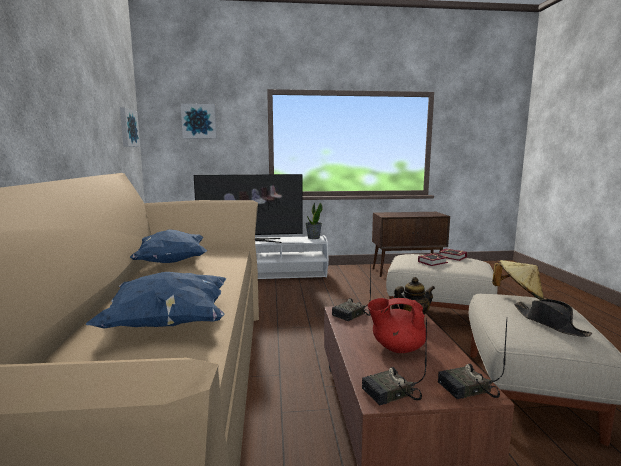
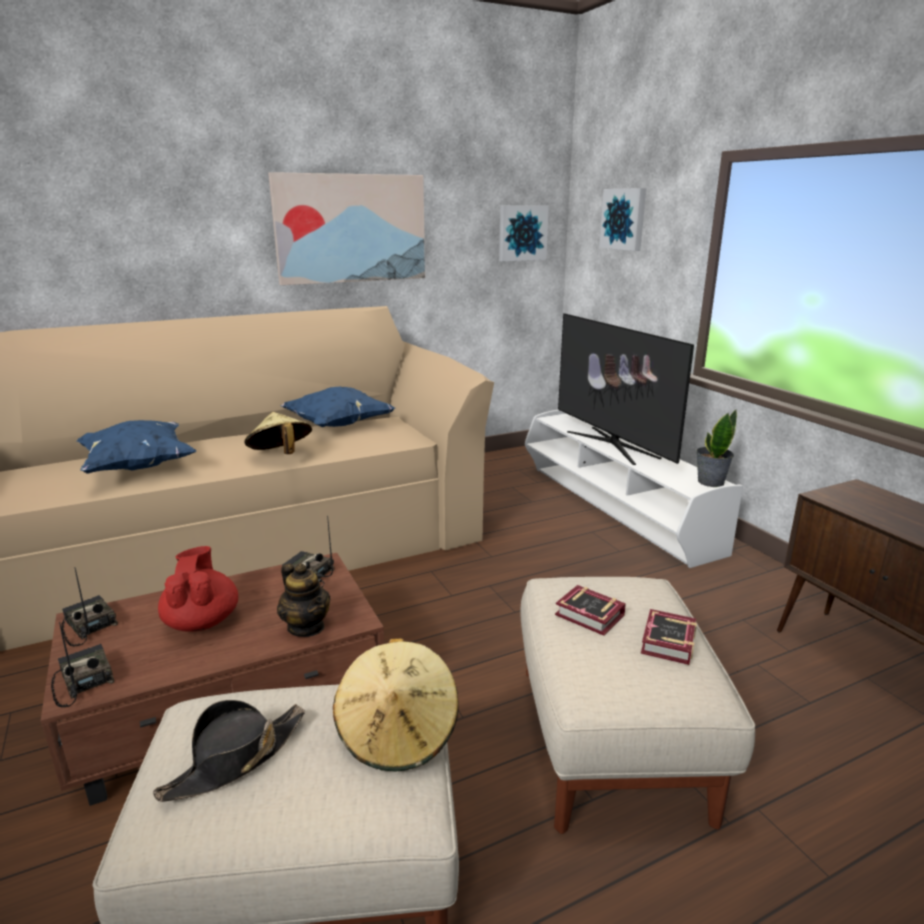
camera: 70 degrees right, 10 degrees up
(64, 109) = (351, 228): none -> picture
(222, 276) = (280, 455): none -> beige hat

